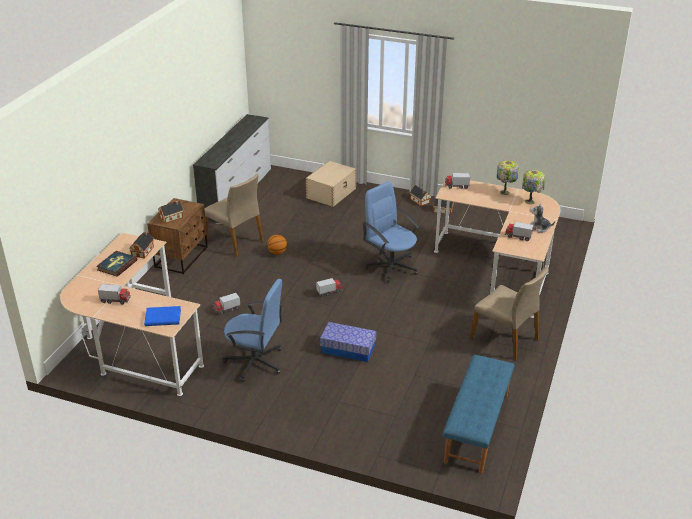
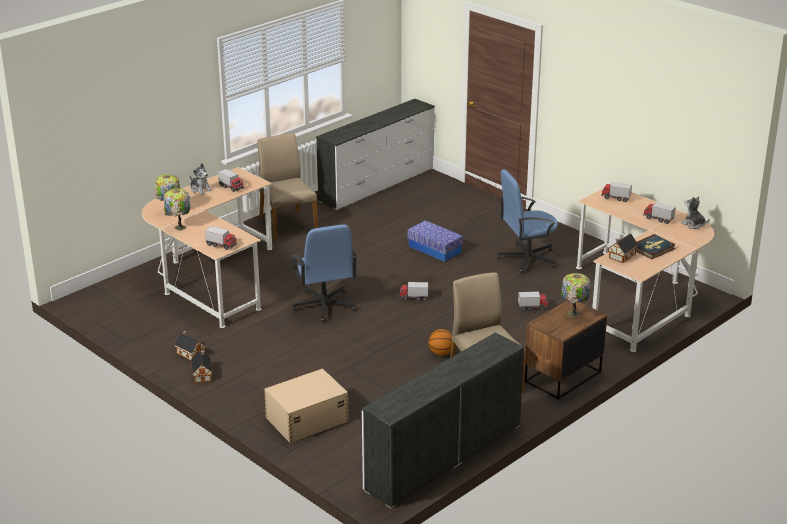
camera: 155 degrees left, 5 degrees down
(80, 302) = (693, 224): none -> plush toy
(163, 317) = (615, 198): blue book -> toy truck
(172, 217) = (573, 314): toy house -> table lamp
(255, 362) = (526, 259): blue office chair -> blue office chair turned 60 degrees counterclockwise
(477, 427) = (377, 184): blue bench -> white dresser

